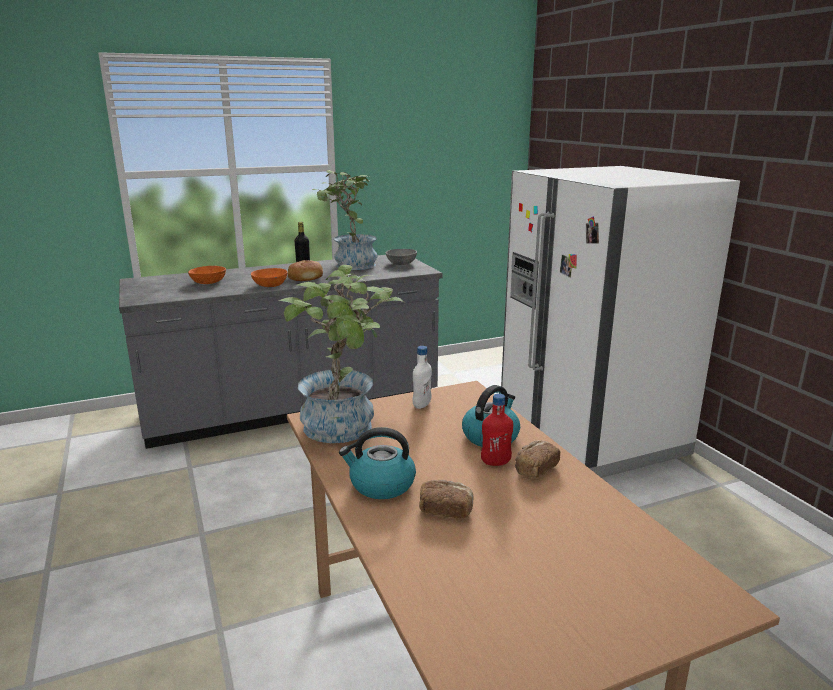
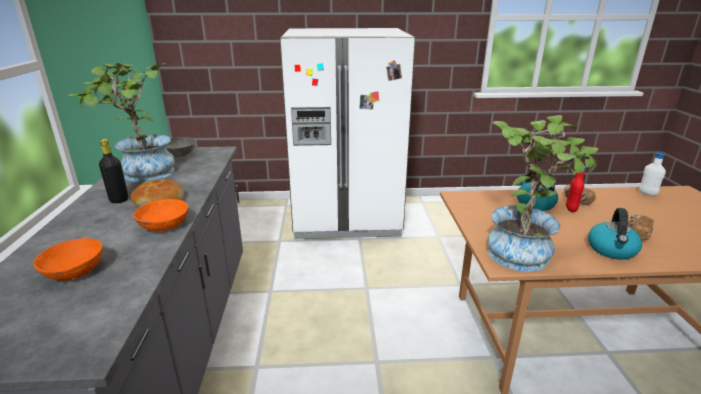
camera: 70 degrees left, 5 degrees up
(421, 405) = (481, 216): white bottle -> white bottle (647, 194)

